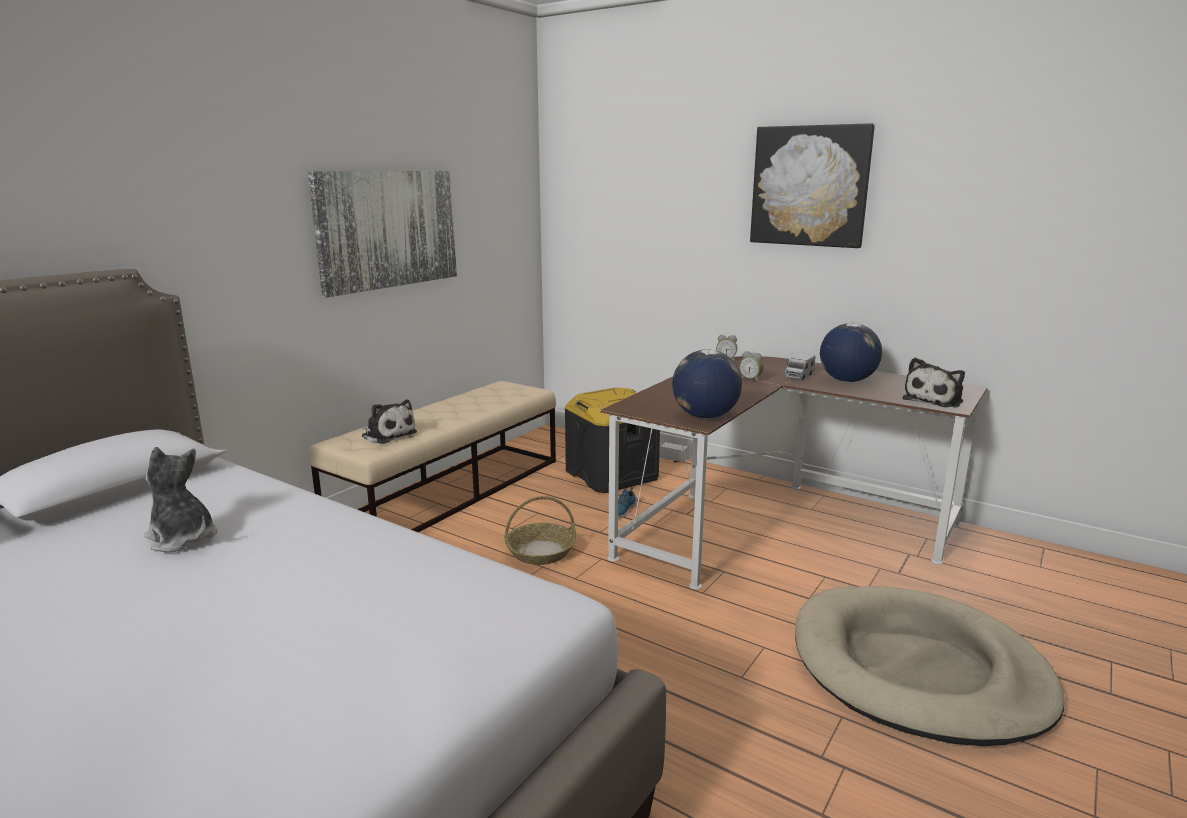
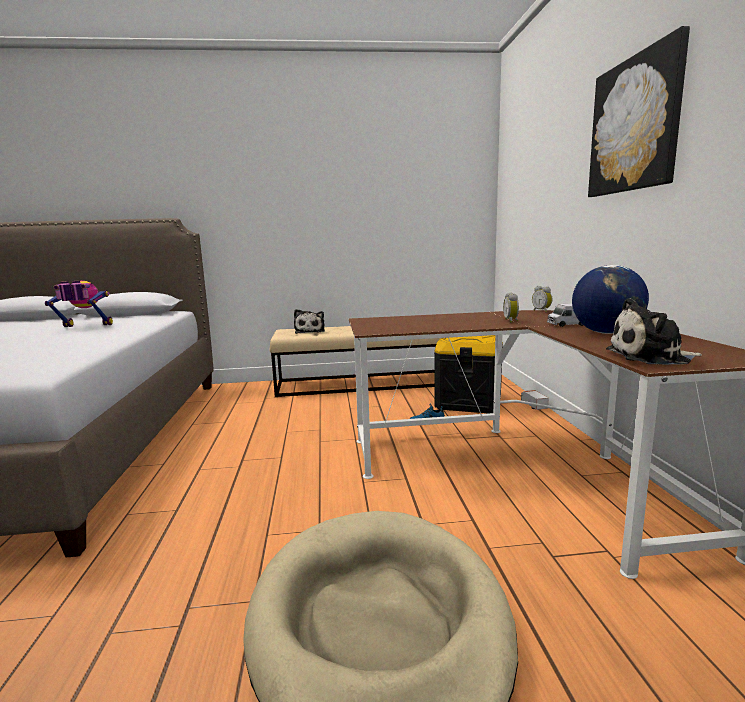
camera: 50 degrees right, 5 degrees down
(182, 538) = (85, 327): plush toy -> toy robot
(388, 229) = (346, 208): picture -> none
(541, 551) = (336, 423): basket -> none
(704, 416) = (388, 329): globe -> none

